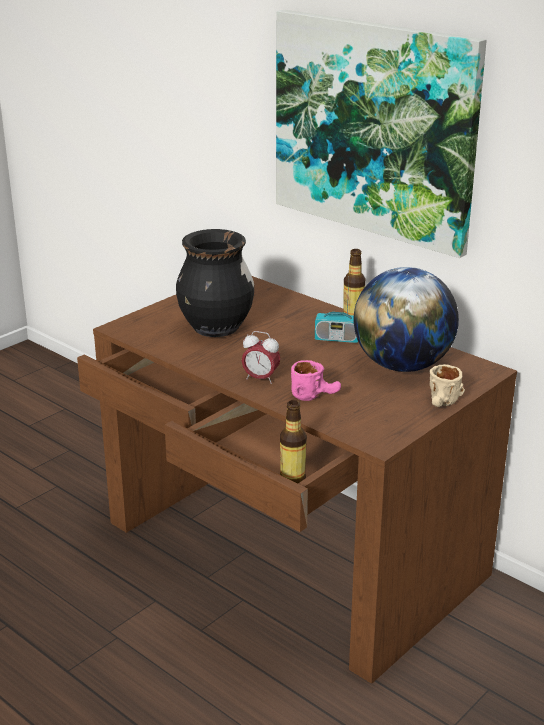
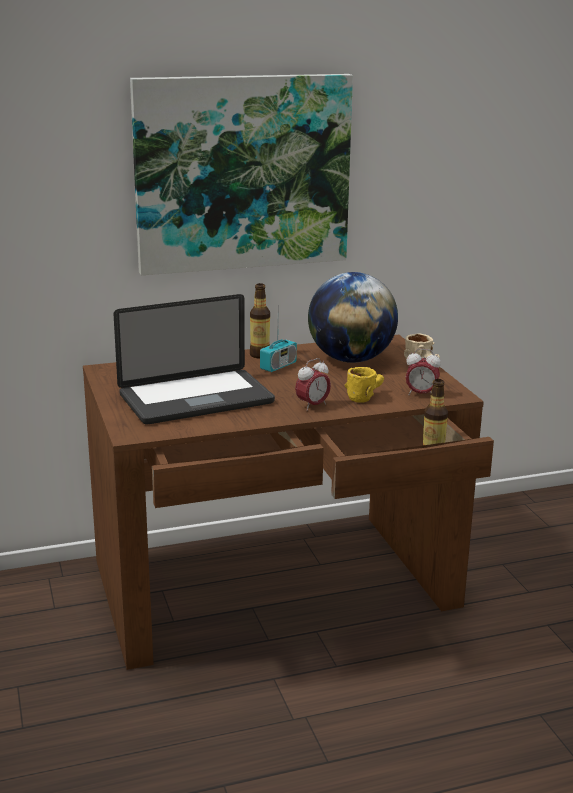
camera: 60 degrees left, 5 degrees down
(216, 329) = (196, 399): black vase -> laptop
(316, 396) = (364, 396): pink mug -> yellow mug
(357, 423) = (421, 394): none -> alarm clock

